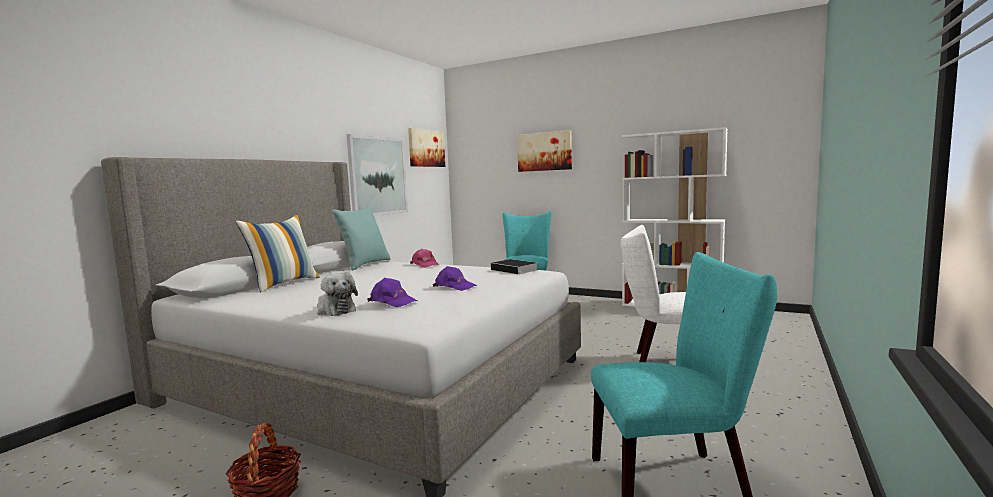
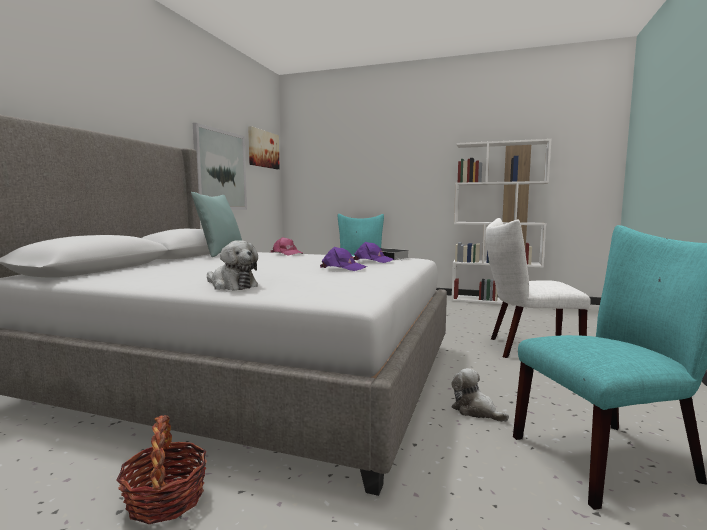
camera: 10 degrees left, 0 degrees up
(284, 284) = (143, 266): pillow -> none
(392, 302) = (295, 278): purple cap -> purple cap (372, 260)
(544, 151) = (378, 158): picture -> none
(571, 430) = (475, 411): none -> plush toy

